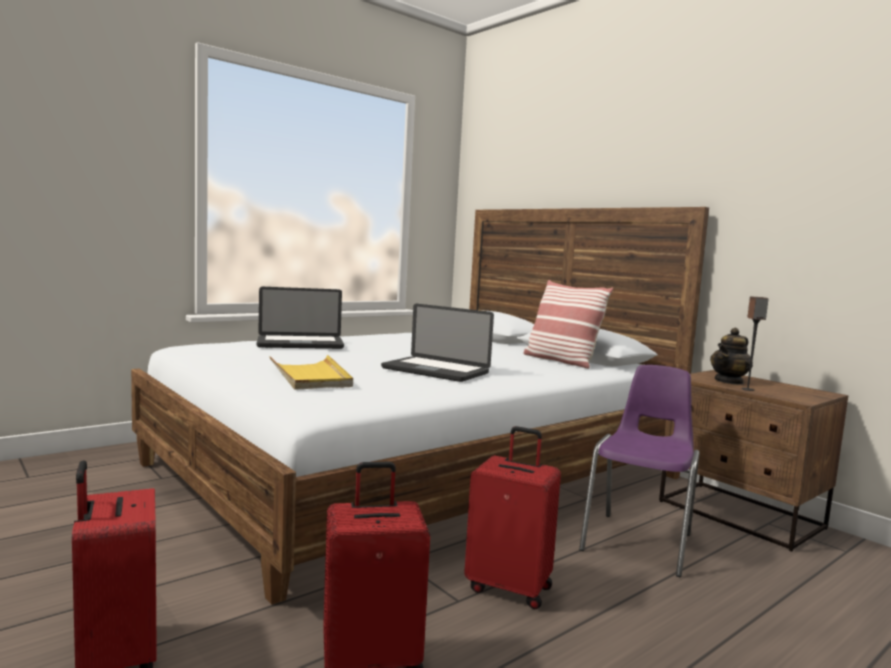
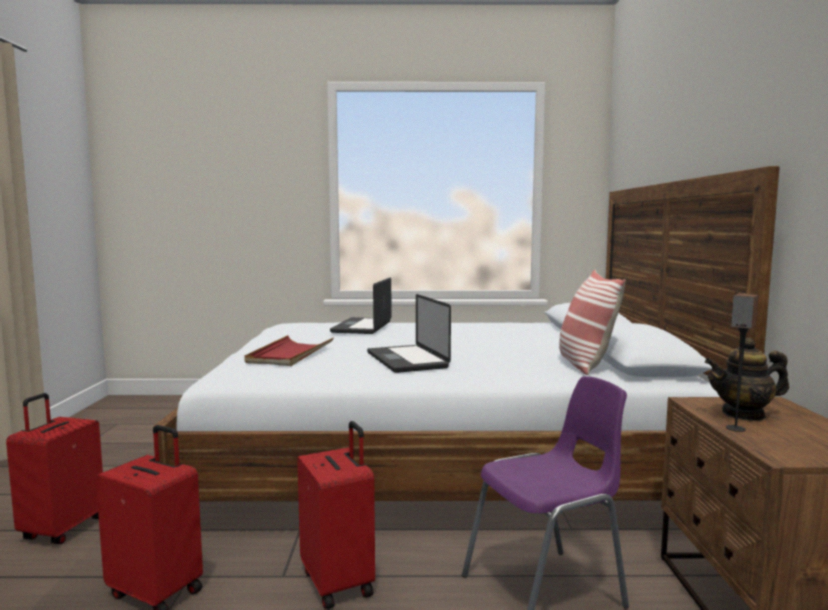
camera: 40 degrees right, 0 degrees up
(300, 344) = (362, 327): laptop -> laptop turned 75 degrees clockwise
(310, 376) = (290, 354): yellow tray -> red tray

